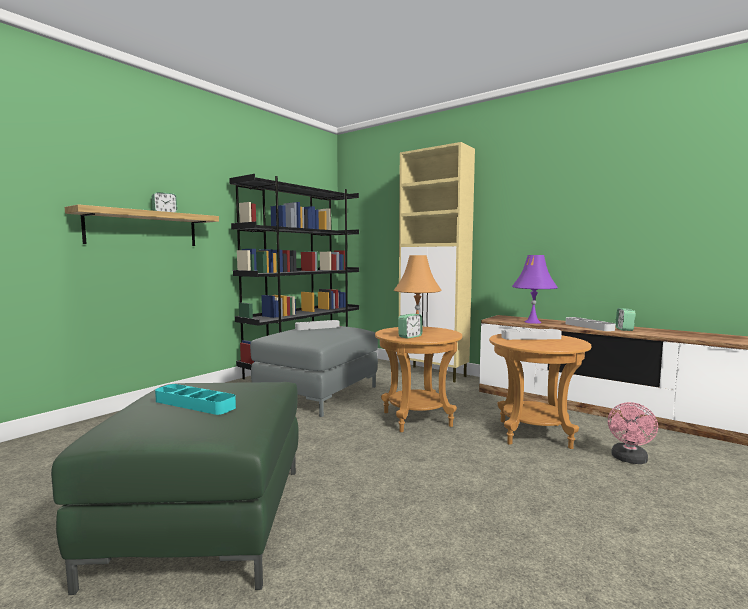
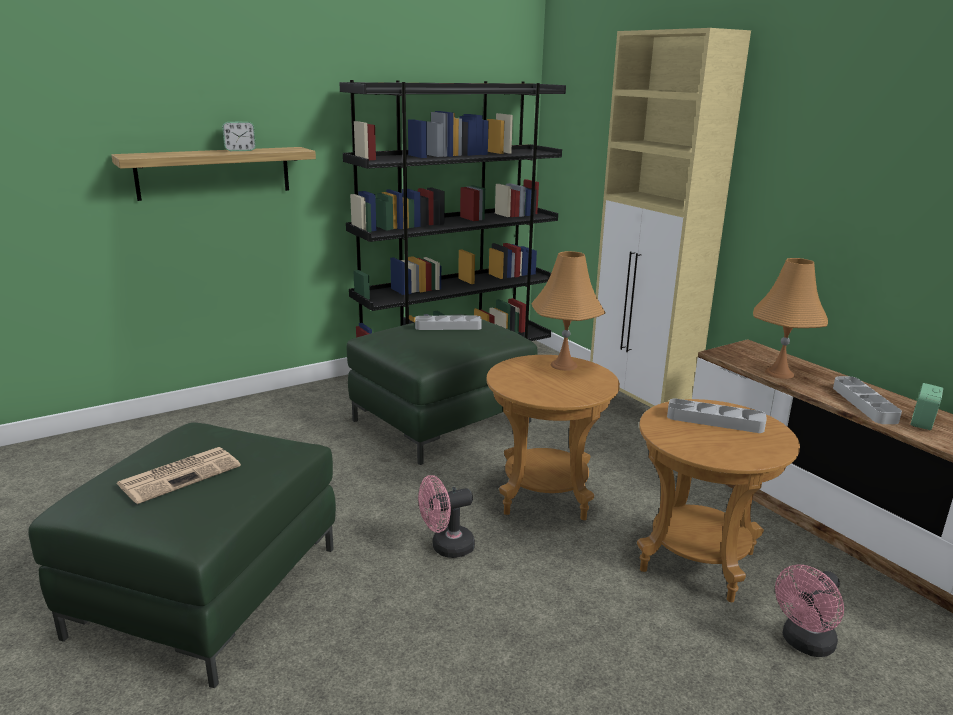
camera: 20 degrees right, 15 degrees up
(195, 404) = (181, 474): turquoise tray -> newspaper
(318, 394) = (442, 421): grey ottoman -> green ottoman
(378, 456) = (446, 548): none -> pink fan
(410, 336) = (530, 386): alarm clock -> none
(532, 322) = (779, 373): purple table lamp -> orange table lamp

